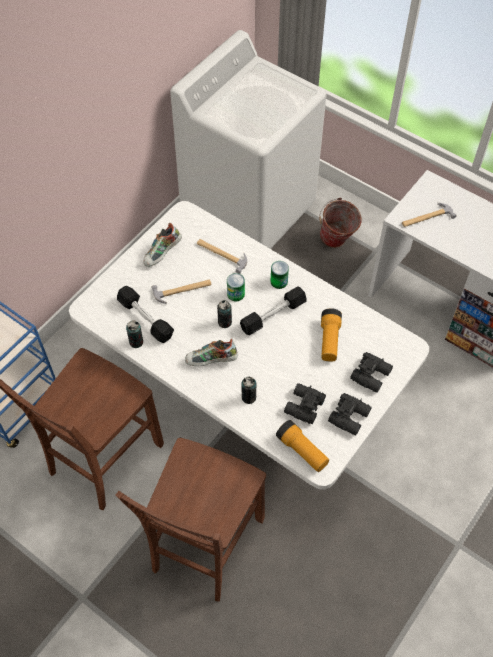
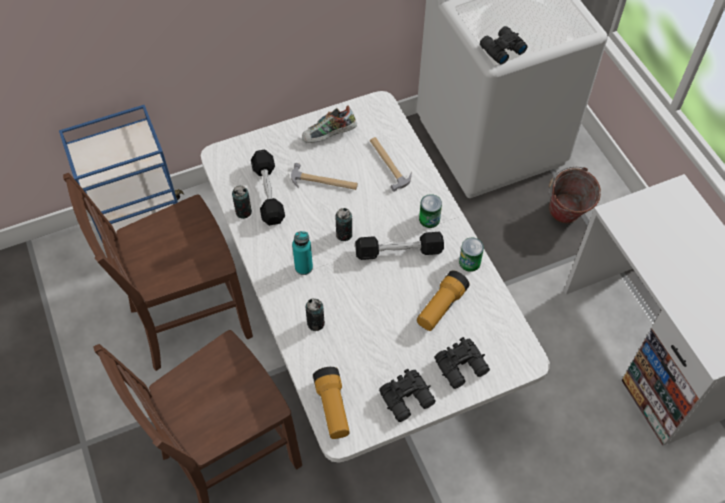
camera: 30 degrees right, 0 degrees up
(211, 361) = (303, 267): shoe -> turquoise bottle
(236, 294) = (375, 211): can -> can (469, 262)
(303, 406) = (365, 362): black binoculars -> black binoculars (501, 49)
(426, 217) = (646, 226): hammer -> none

